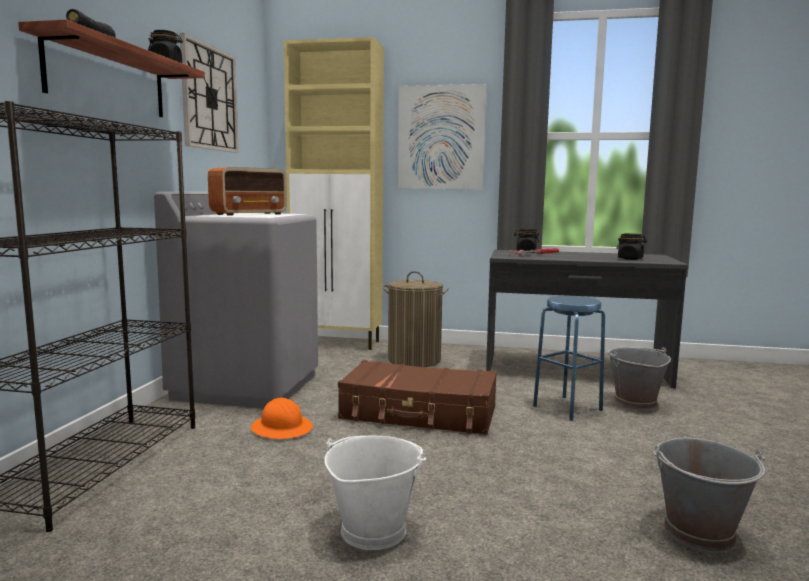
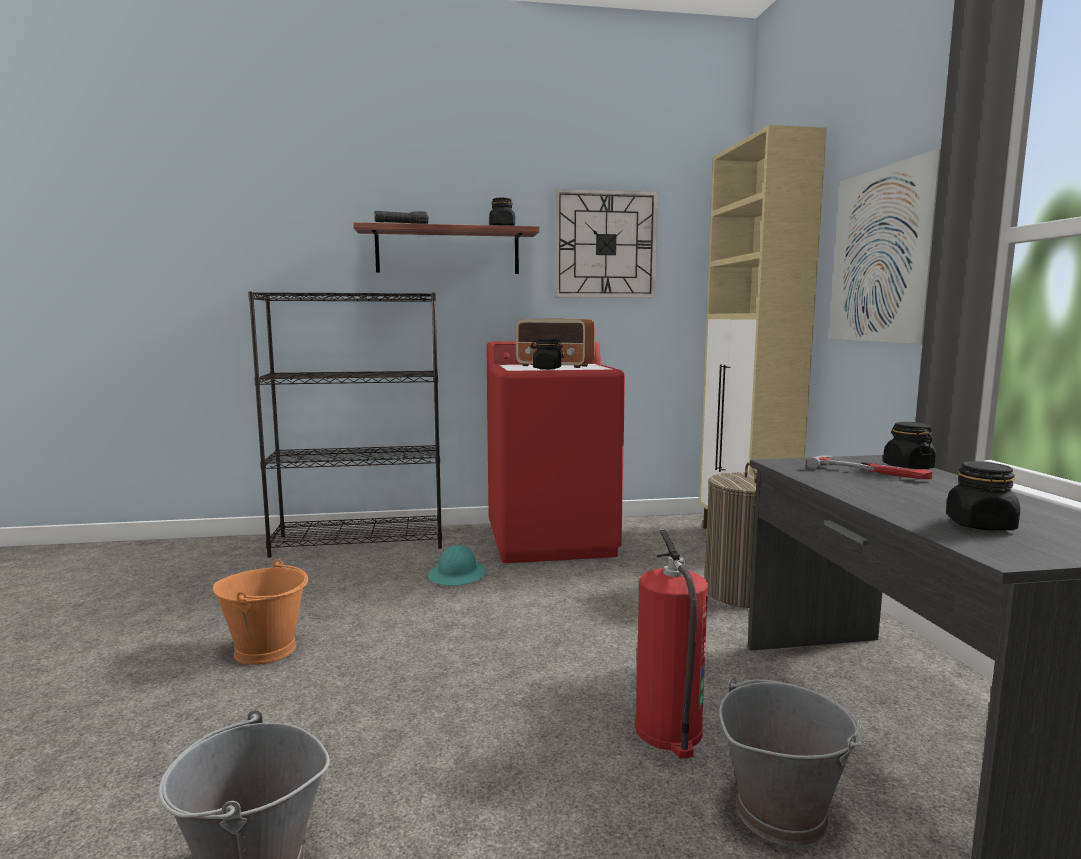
camera: 70 degrees right, 0 degrees up
(247, 386) = (552, 540): grey washing machine -> red washing machine
(275, 215) = (546, 369): none -> black jar
(282, 428) = (458, 575): orange hard hat -> turquoise hard hat
(372, 530) = (266, 649): white bucket -> orange bucket
(419, 413) = (546, 626): brown suitcase -> none
(567, 408) = (669, 731): blue stool -> fire extinguisher

